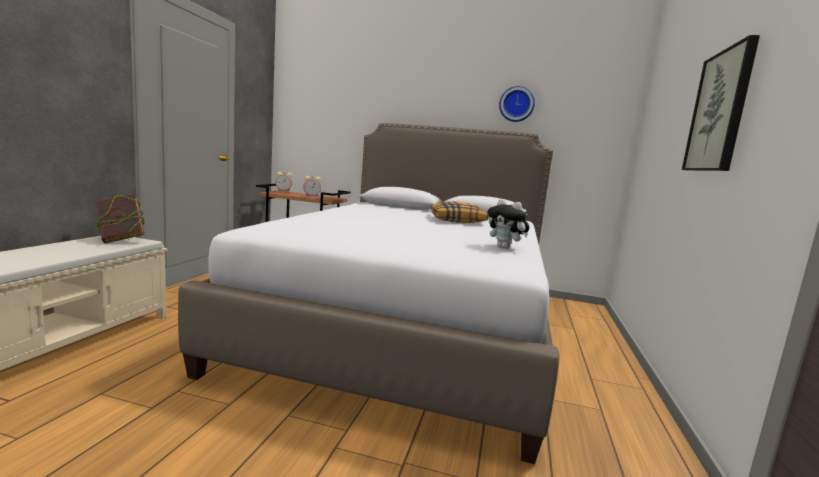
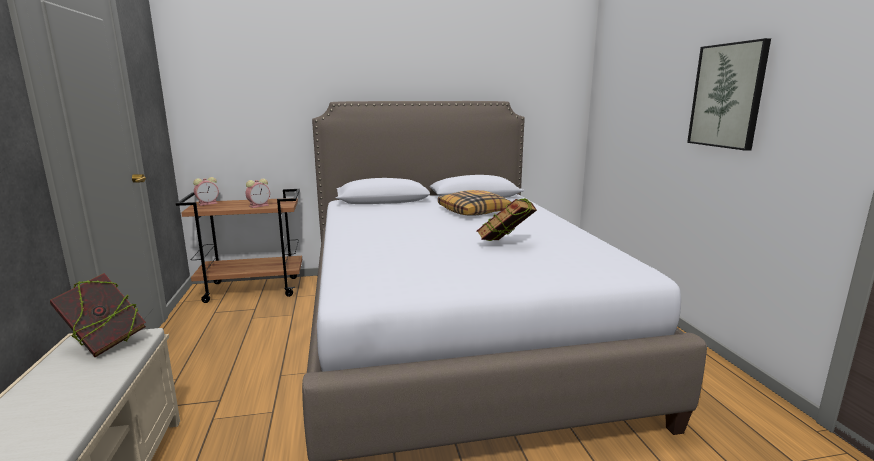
camera: 25 degrees left, 5 degrees up
(431, 236) = (505, 245): none -> book
(505, 248) = (582, 244): plush toy -> none
(516, 104) = (480, 70): wall clock -> none

